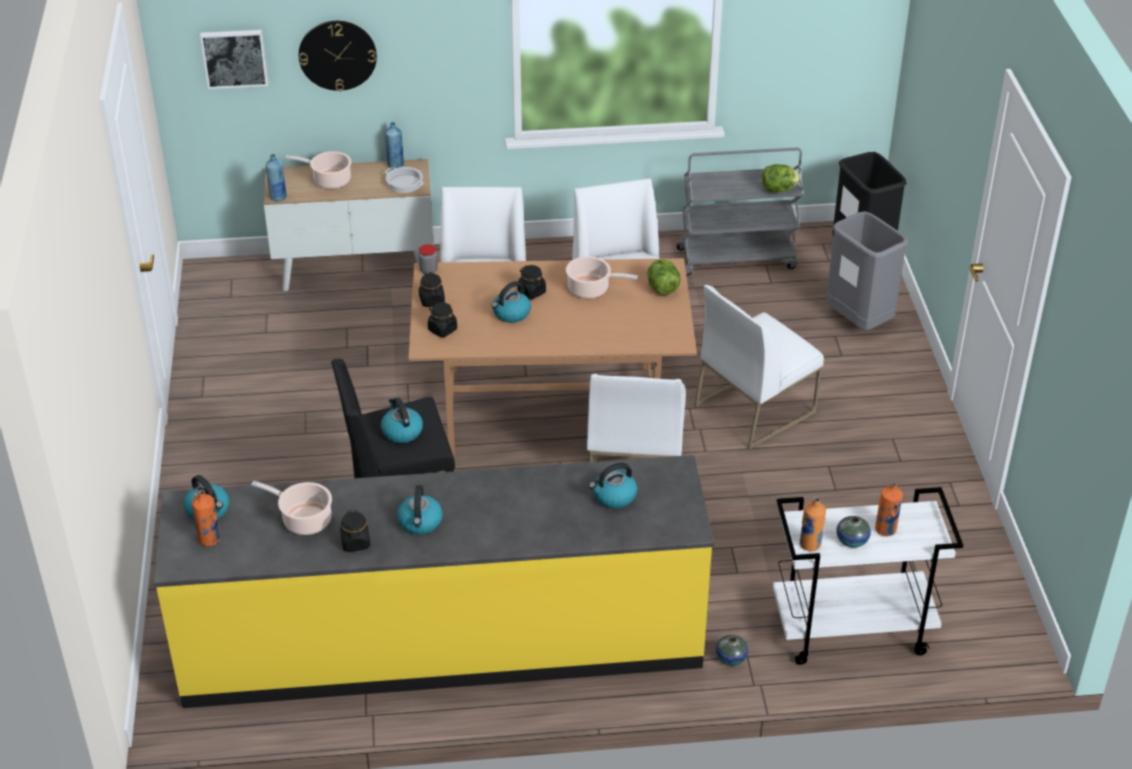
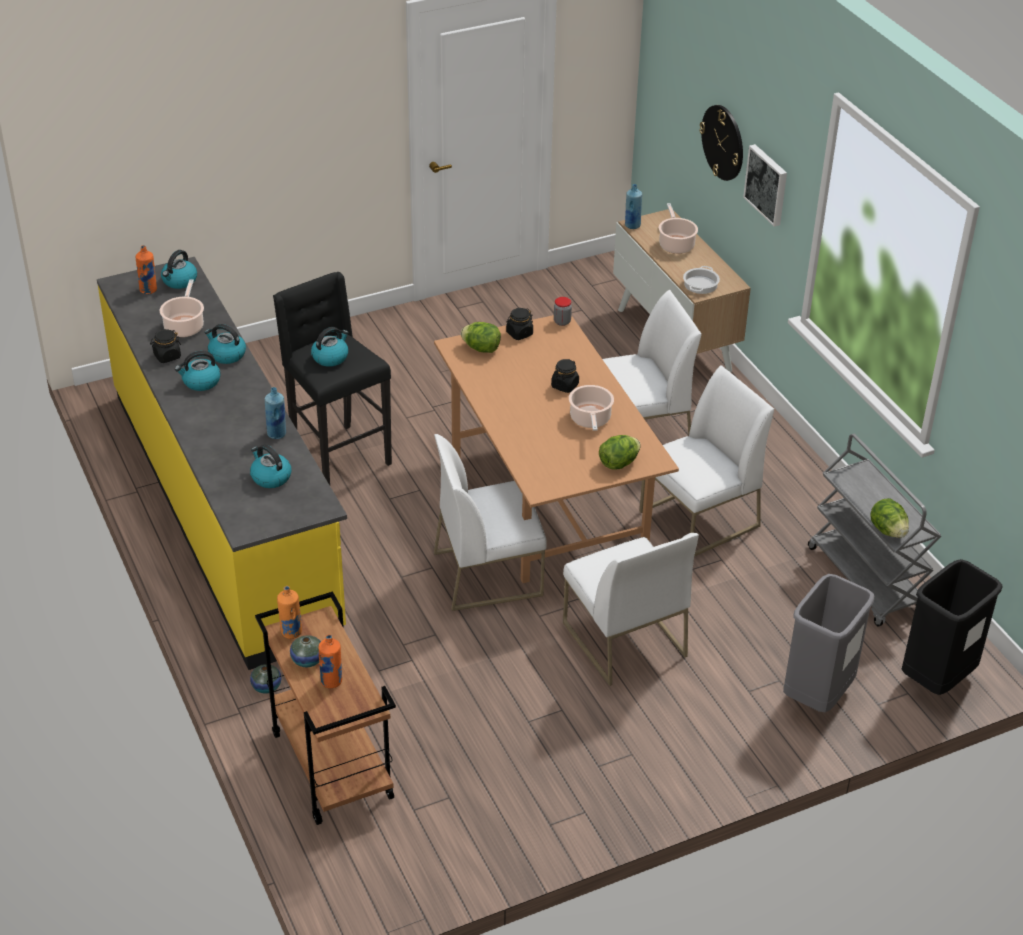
camera: 70 degrees right, 0 degrees up
(234, 57) = (675, 95): picture -> picture (767, 184)
(395, 165) = (726, 272): blue bottle -> blue bottle (277, 434)
(442, 329) = (481, 349): black jar -> lettuce
(511, 314) = (525, 381): kettle -> kettle (226, 355)
(754, 408) = (623, 639): white chair -> white chair turned 150 degrees counterclockwise
(850, 631) = (330, 765): white cart -> brown cart

